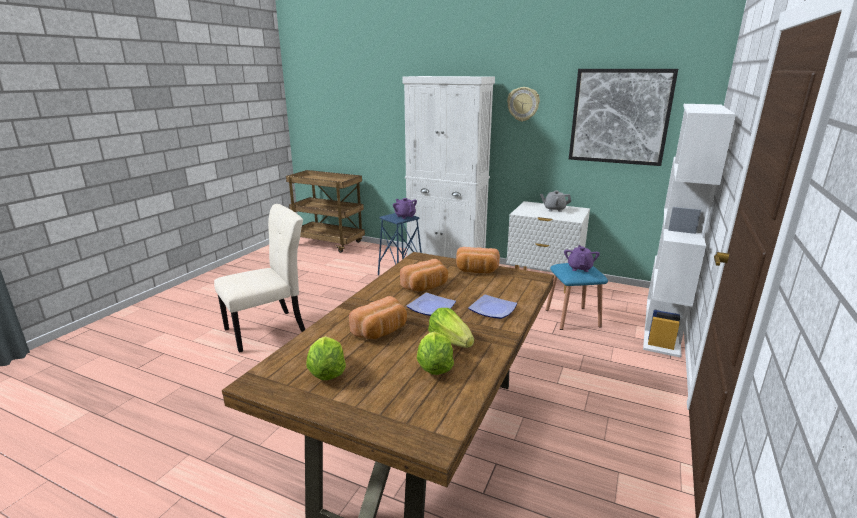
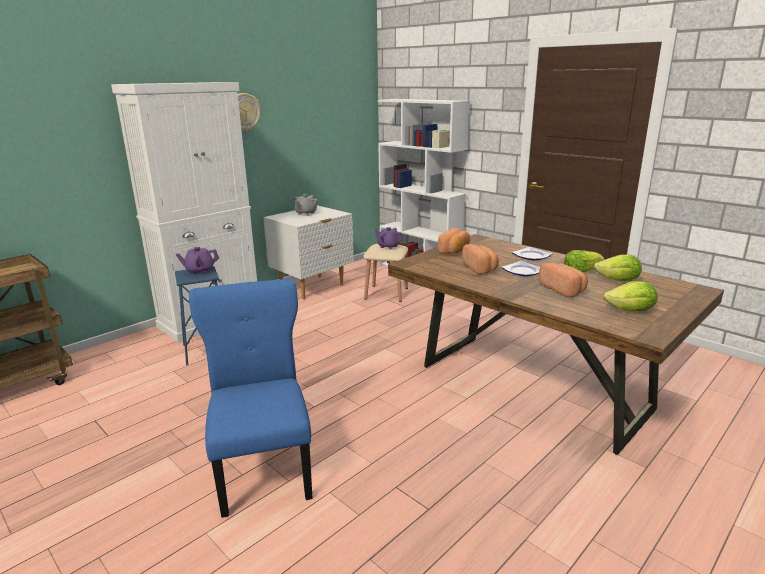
camera: 70 degrees left, 0 degrees up
(269, 330) = (264, 468): beige chair -> blue chair
(572, 318) = (386, 293): blue stool -> beige stool
(619, 116) = (323, 116): picture -> none

